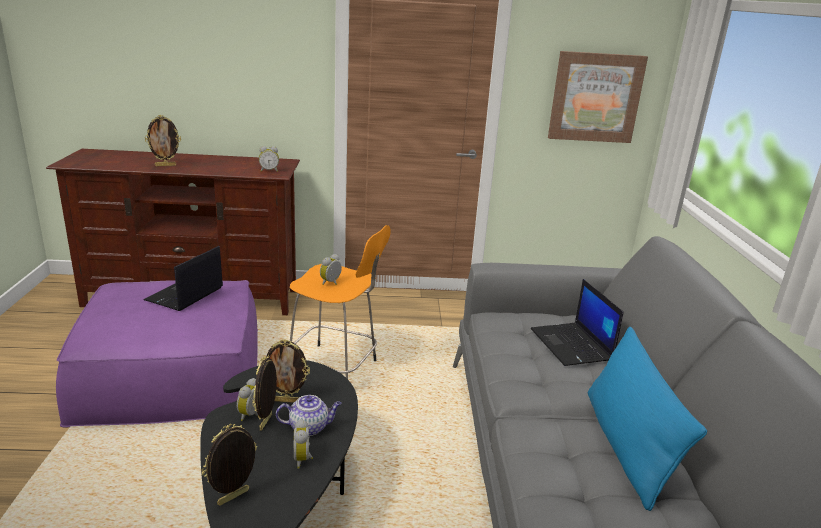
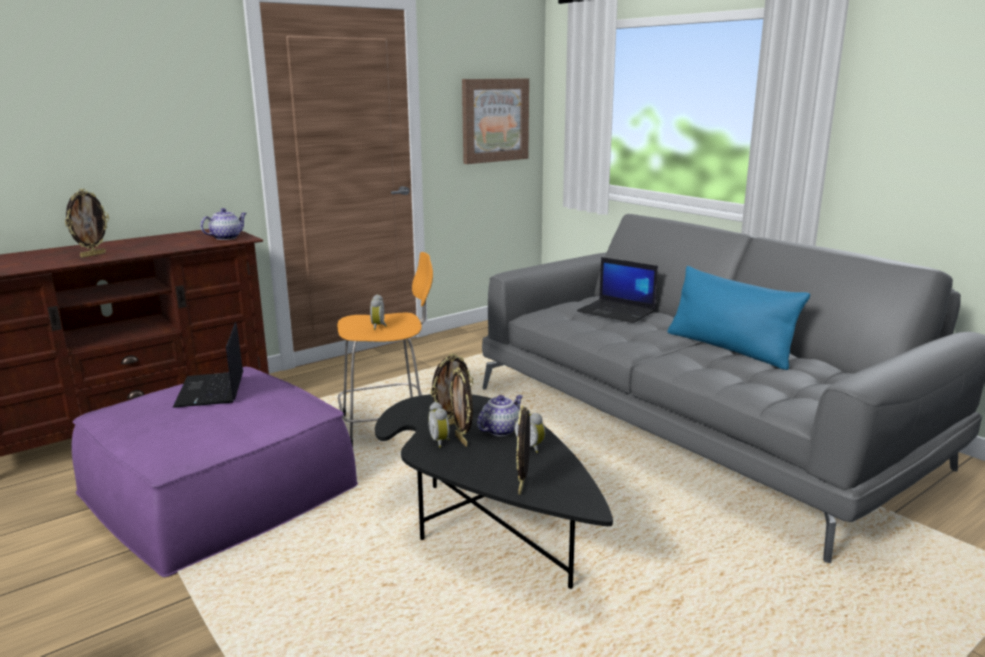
camera: 35 degrees left, 5 degrees down
(269, 171) = (226, 237): alarm clock -> teapot

